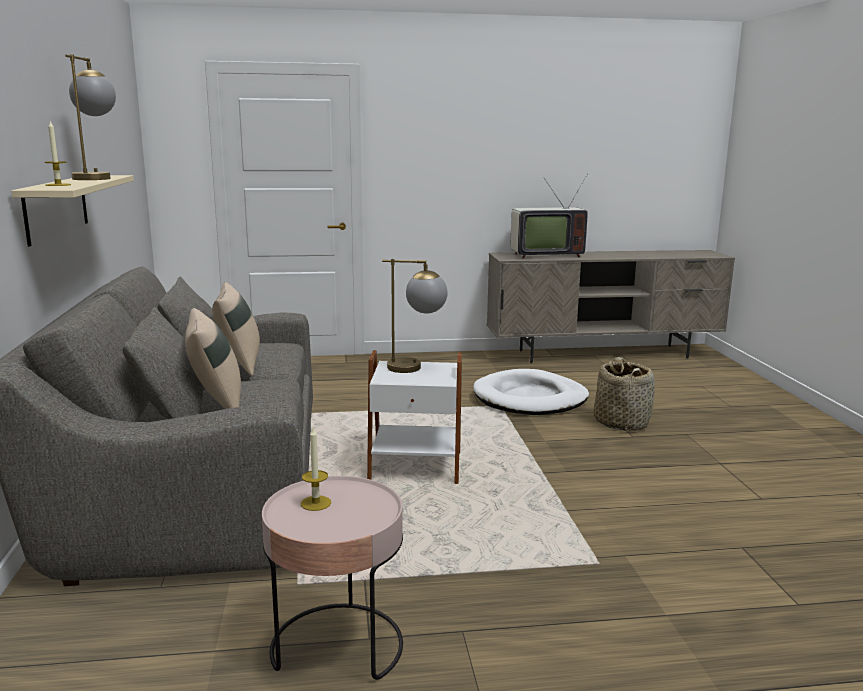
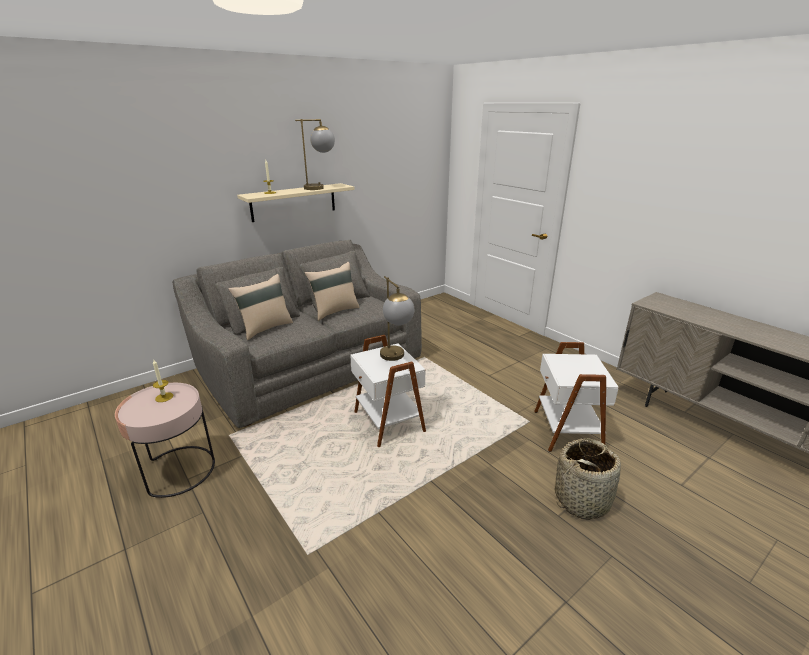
camera: 60 degrees right, 10 degrees up
(530, 398) = (565, 431): white dog bed -> white side table
(544, 255) = (701, 313): television -> none

